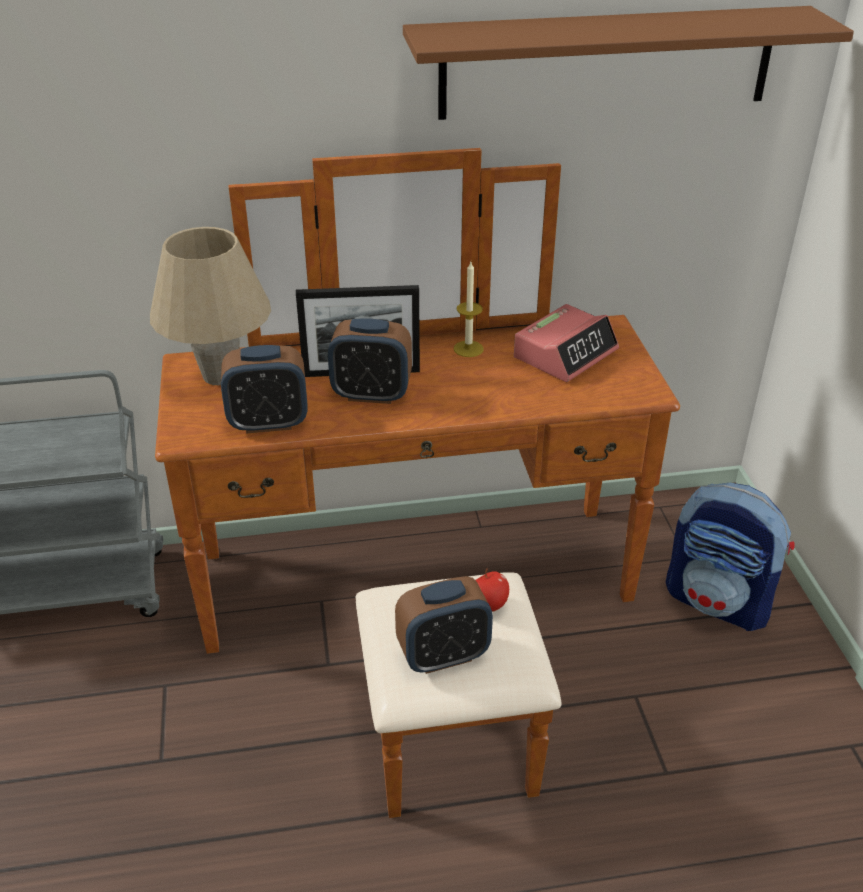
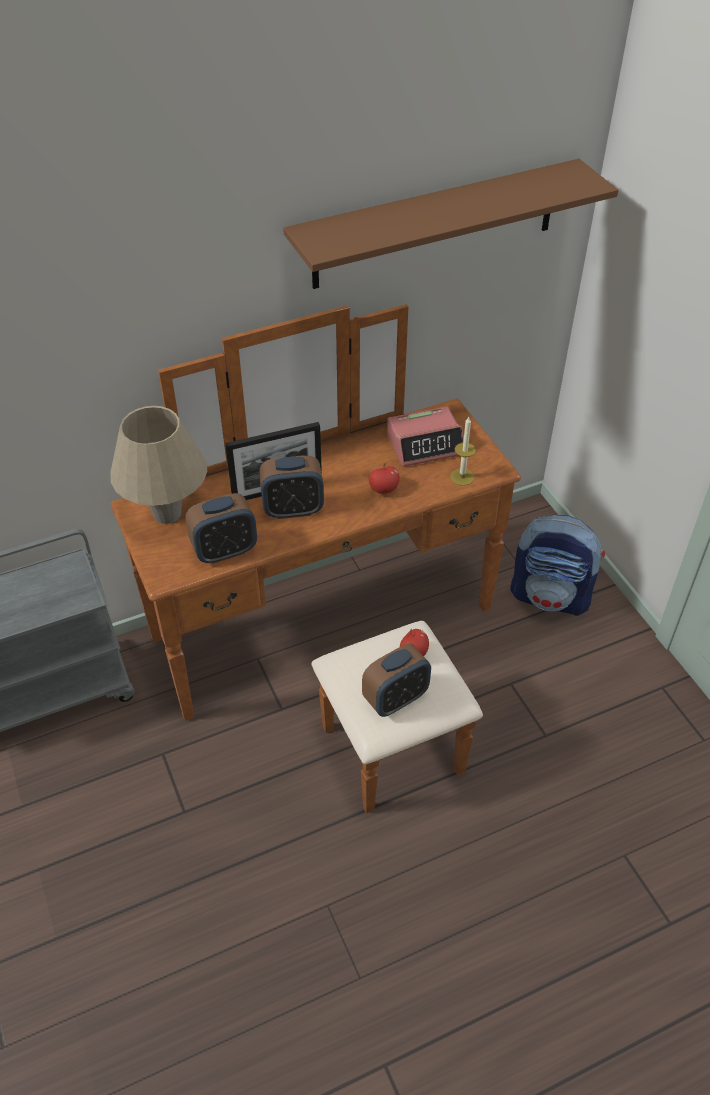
camera: 15 degrees left, 10 degrees up
(468, 349) = (351, 452): candle -> candle (462, 477)
(493, 391) = (383, 489): none -> apple
(565, 353) = (425, 444): alarm clock -> alarm clock turned 45 degrees clockwise

